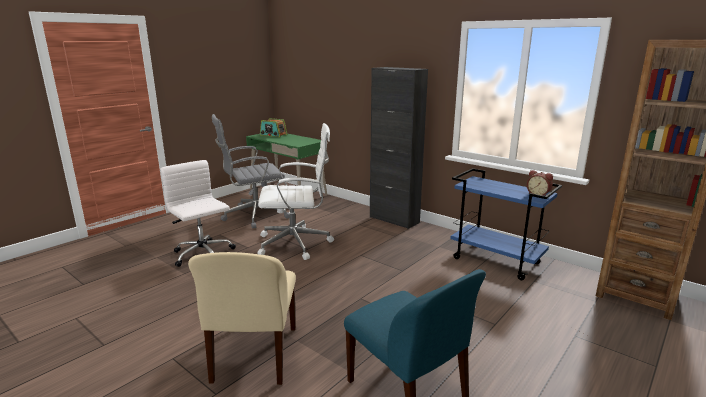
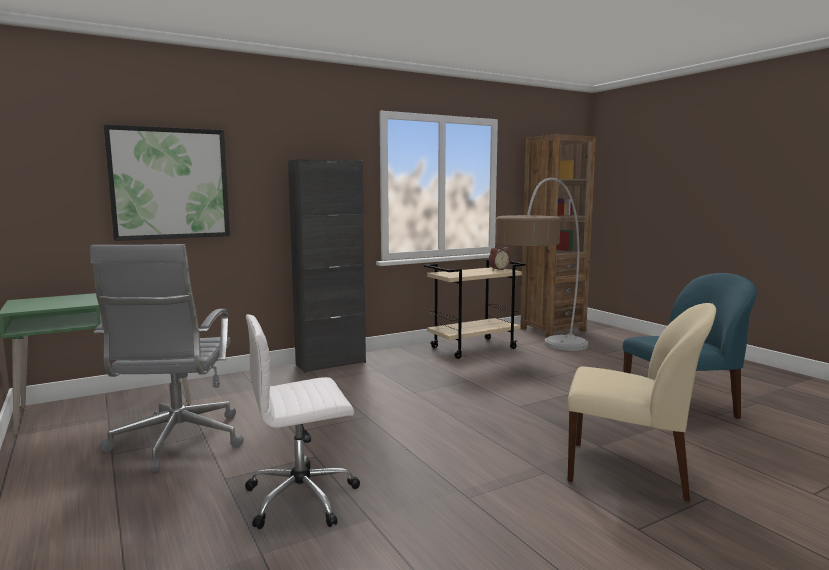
camera: 70 degrees left, 10 degrees down
(273, 135) = (47, 301): radio -> none
(296, 243) = (341, 421): white office chair -> none
(329, 79) = (170, 183): none -> picture
(497, 261) = (474, 348): blue cart -> beige cart
(504, 298) = (542, 359): none -> floor lamp

